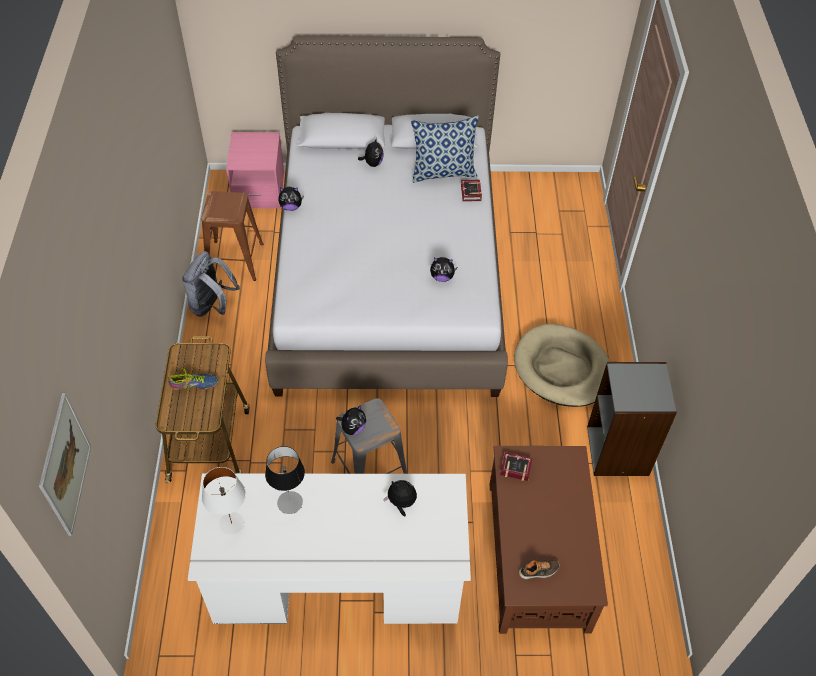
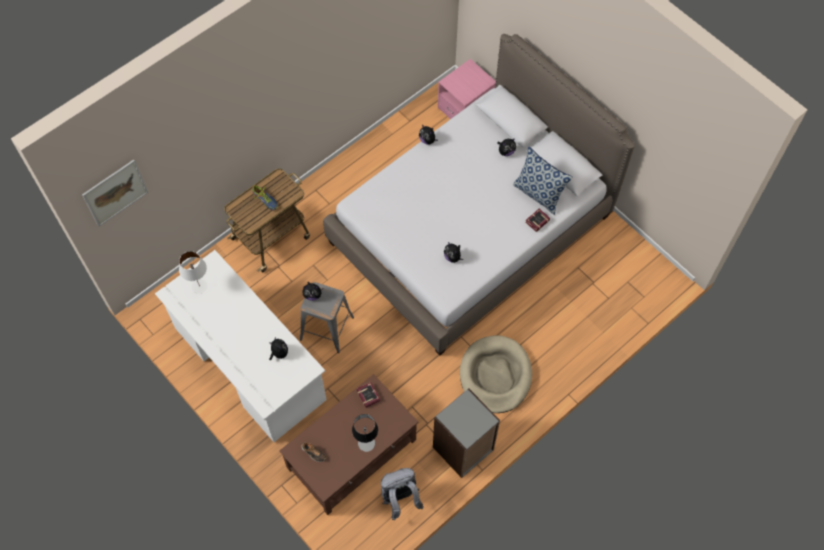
camera: 50 degrees right, 10 degrees up
(212, 306) = (358, 160): grey backpack -> grey backpack (400, 499)
(235, 260) = (401, 142): brown stool -> none
(290, 502) = (233, 302): table lamp -> table lamp (366, 443)

